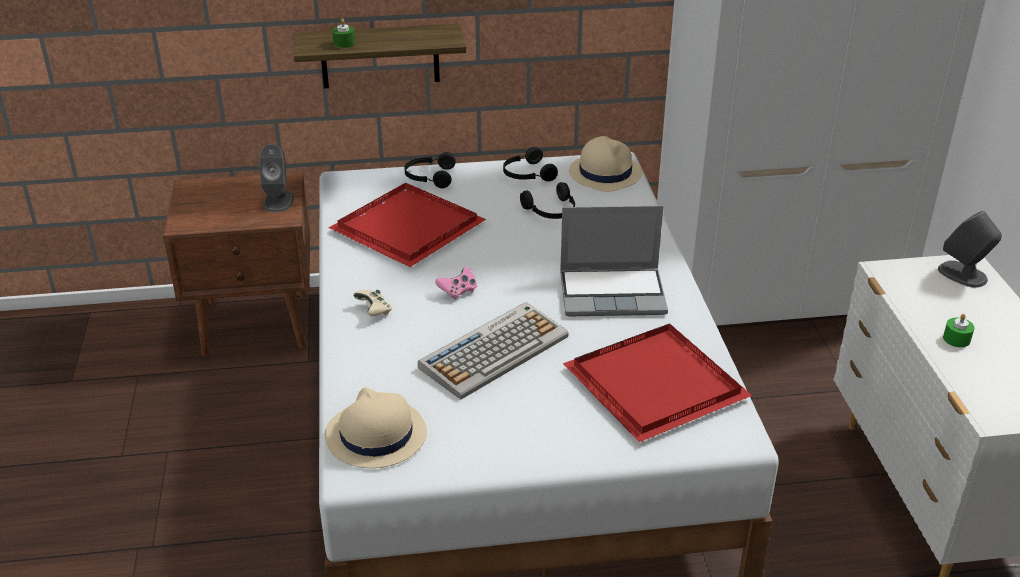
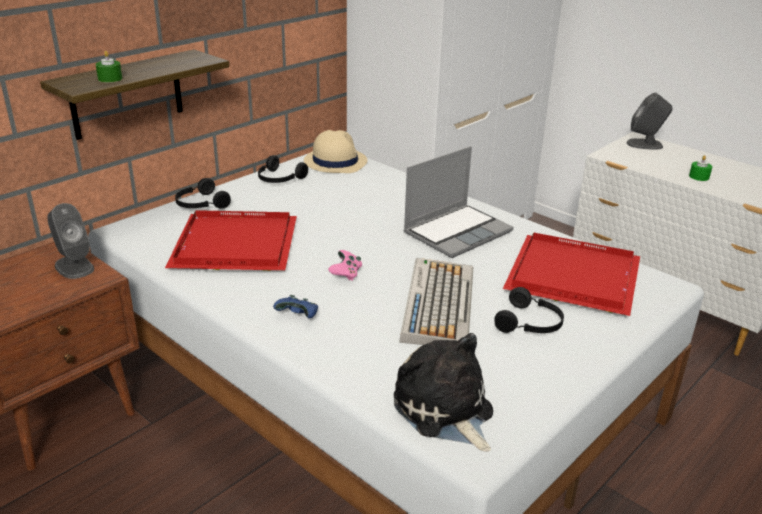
camera: 40 degrees left, 5 degrees down
(374, 311) = (298, 316): beige game controller -> blue game controller
(375, 435) = (445, 411): beige hat -> plush toy
(551, 211) = (334, 196): black headphones -> black headphones (530, 323)

